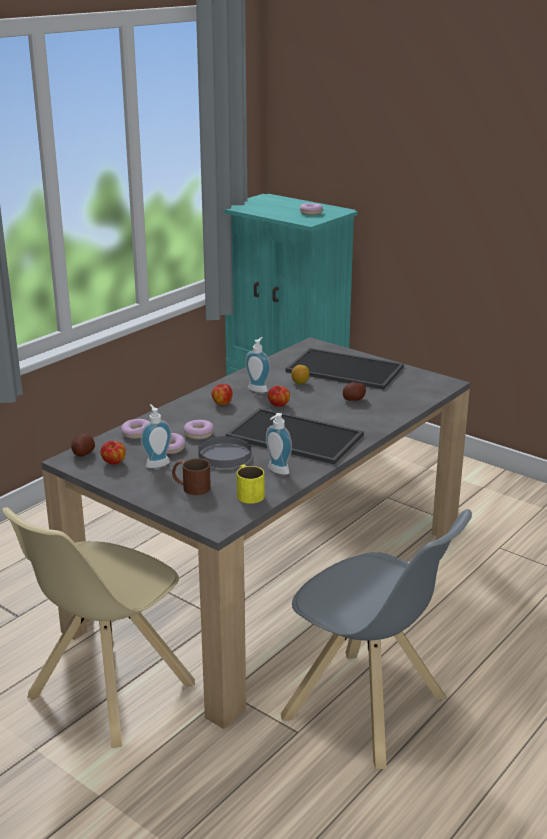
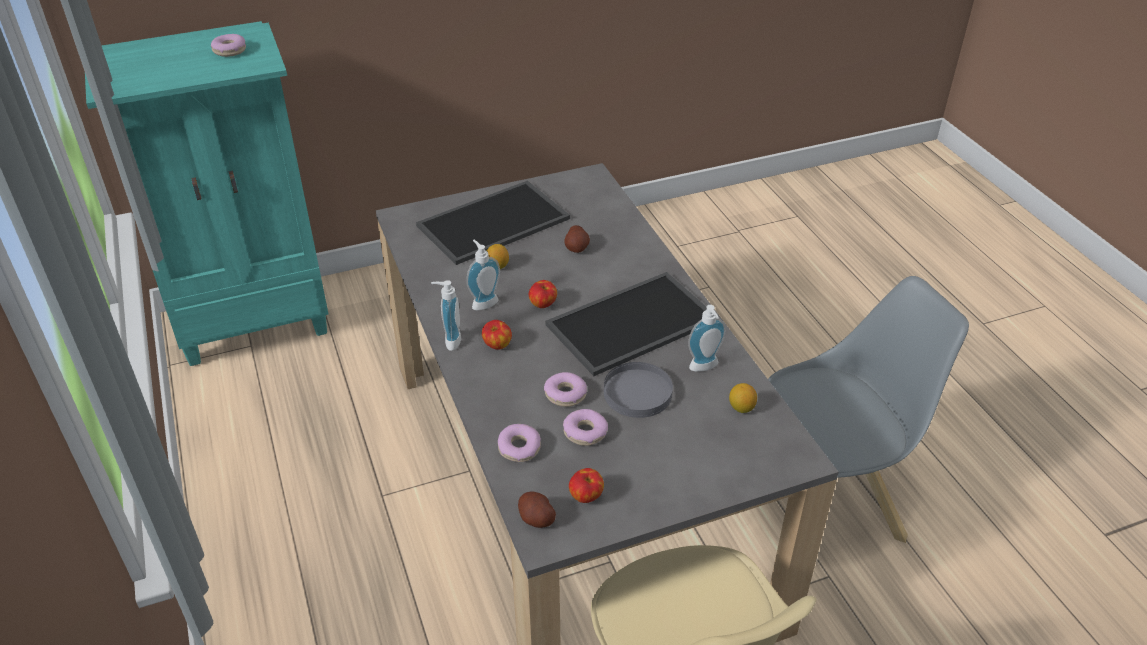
camera: 60 degrees left, 15 degrees up
(156, 463) = (616, 457): soap dispenser -> soap dispenser (449, 340)
(190, 486) = (697, 448): brown mug -> none
(248, 493) = (741, 408): yellow mug -> lemon

